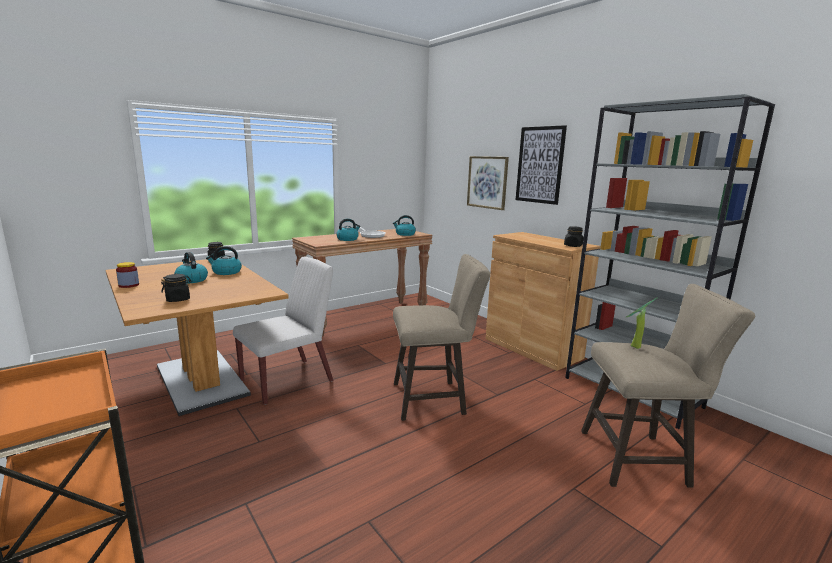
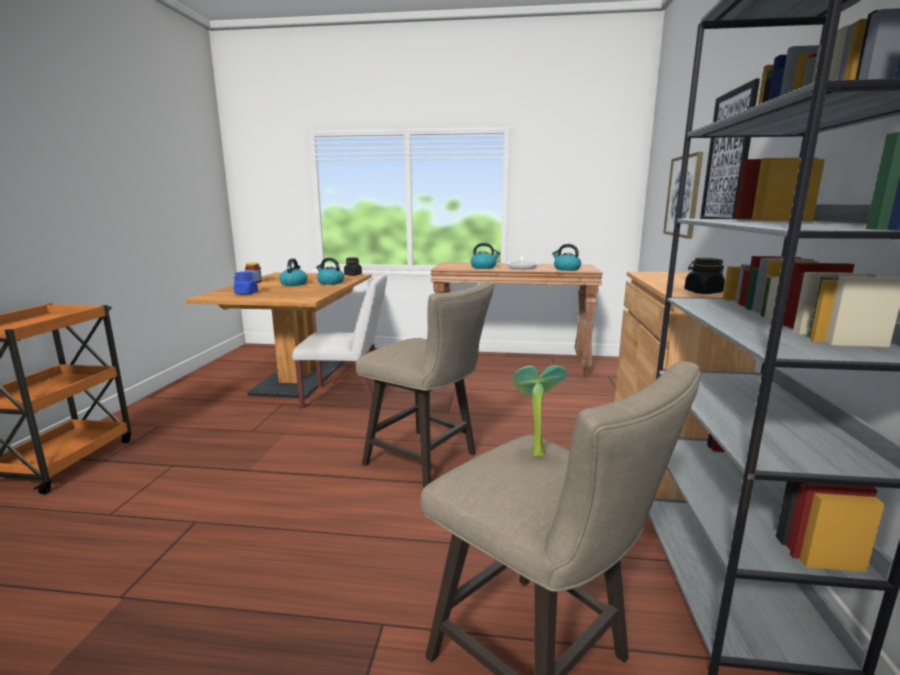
camera: 45 degrees right, 0 degrees up
(178, 299) = (246, 293): black jar -> blue jar

